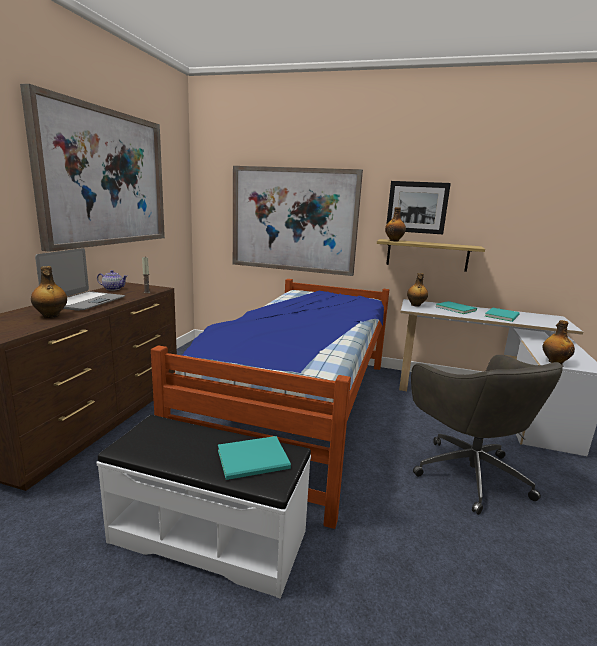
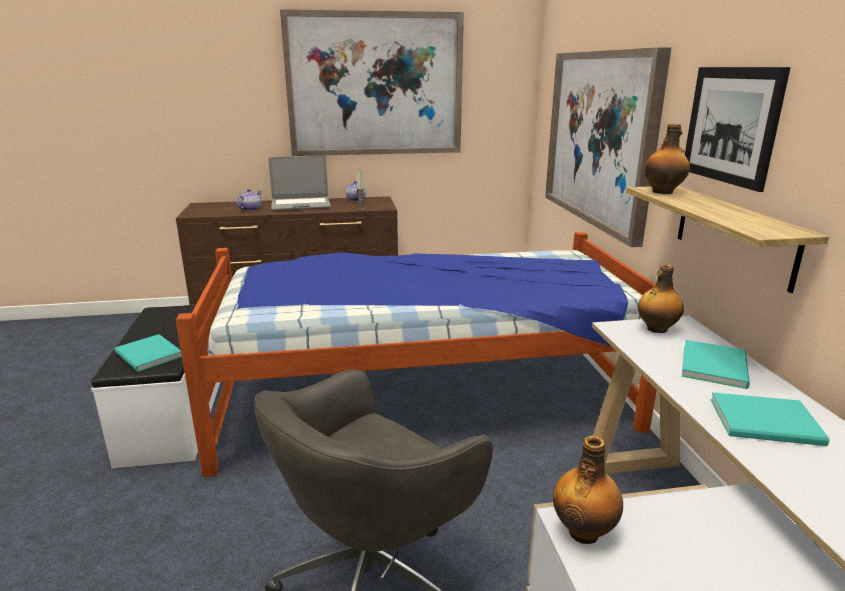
camera: 65 degrees right, 5 degrees up
(51, 316) = (250, 209): bottle -> teapot

